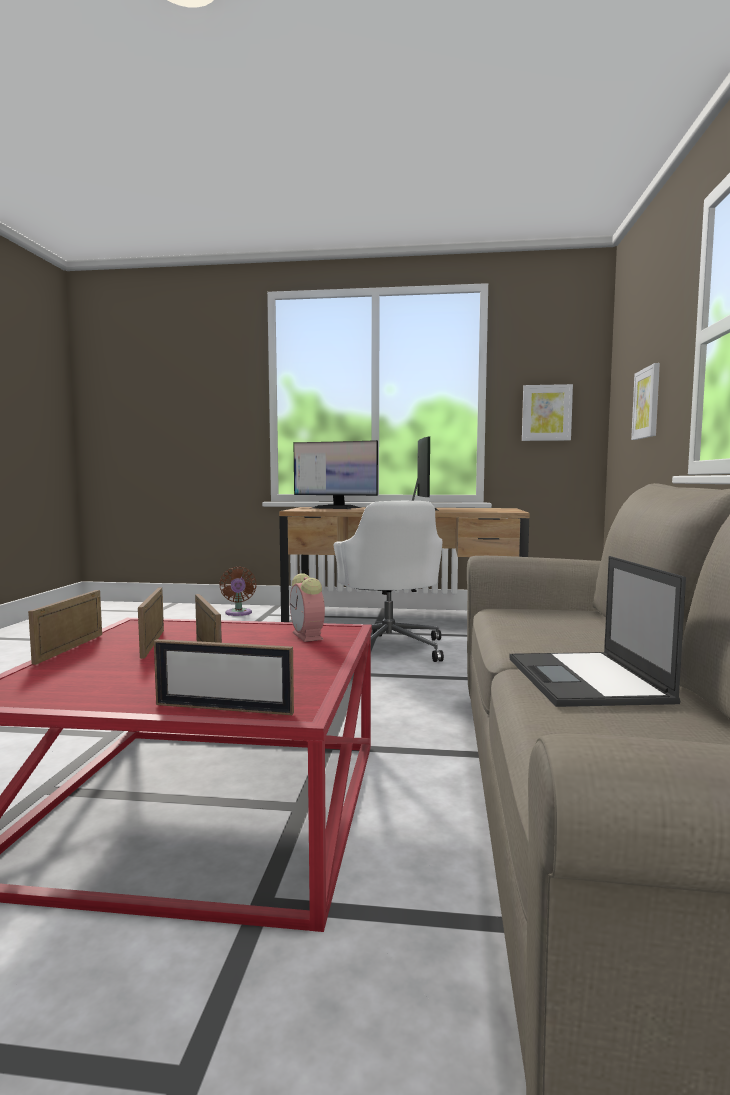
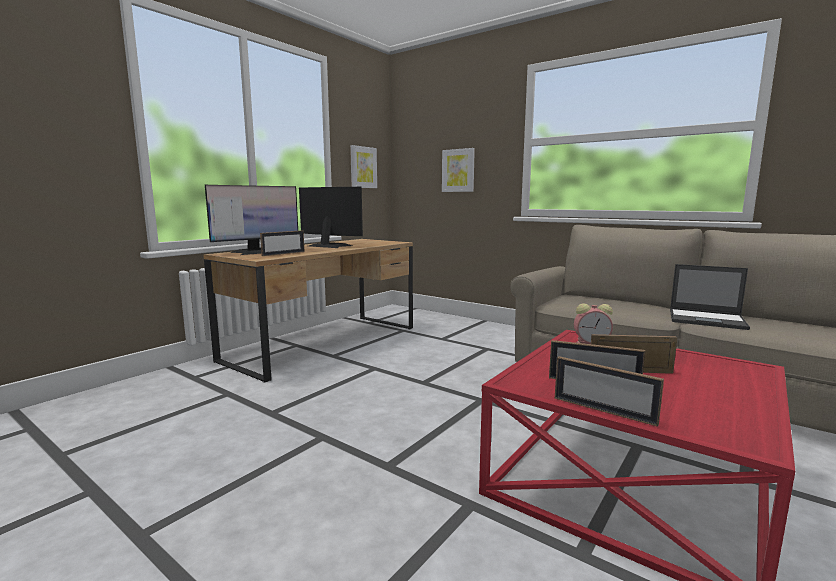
camera: 60 degrees left, 5 degrees up
(223, 709) = (759, 380): picture frame -> picture frame (283, 254)
(238, 613) = (159, 387): brown fan -> none
(389, 648) = (380, 361): white office chair -> none

